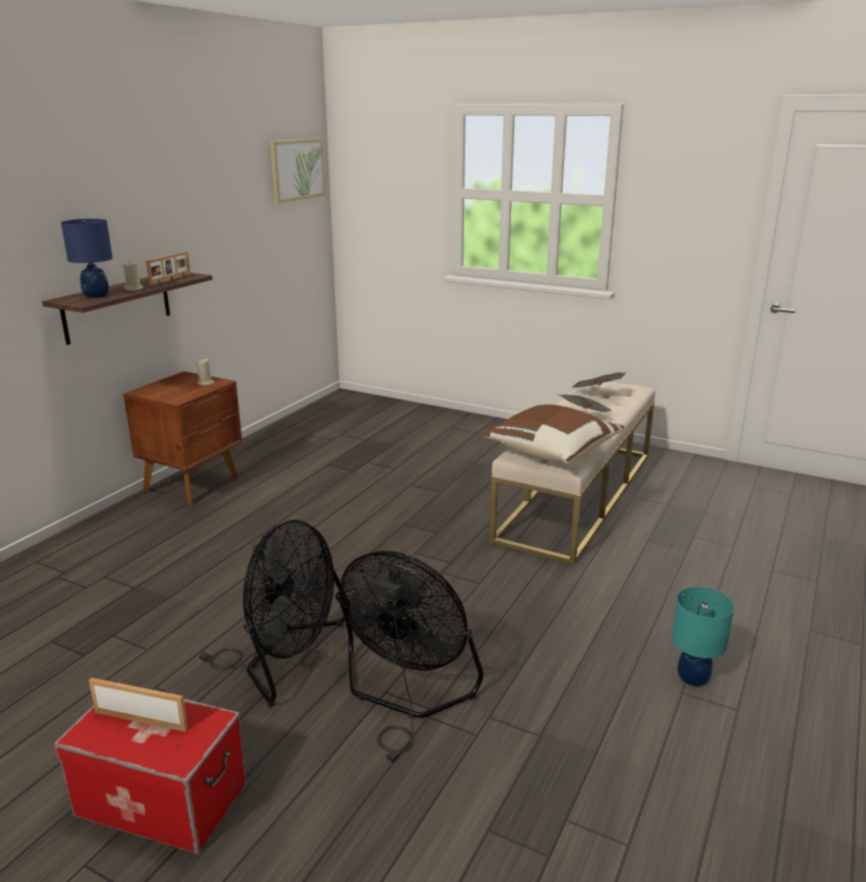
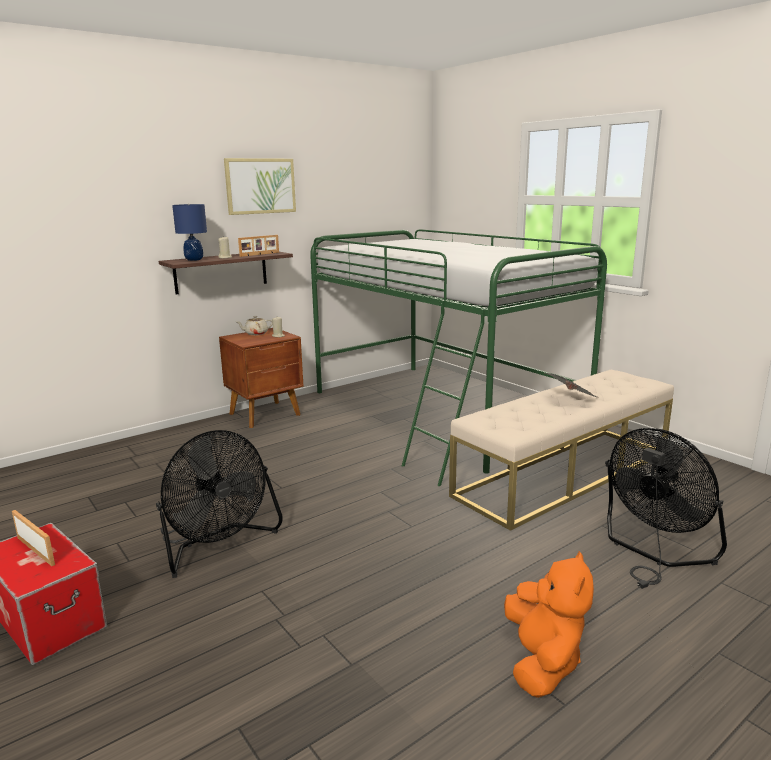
camera: 25 degrees right, 5 degrees down
(170, 383) = (255, 333): none -> beige teapot
(297, 169) = (398, 182): picture -> picture (260, 186)
(401, 696) = (270, 597): black fan -> black fan (650, 549)
(402, 446) = (442, 412): none -> green bed
(552, 452) = (509, 421): brown pillow -> none
(597, 394) = (605, 382): newspaper -> none
(694, 680) = (542, 662): turquoise table lamp -> orange plush toy

